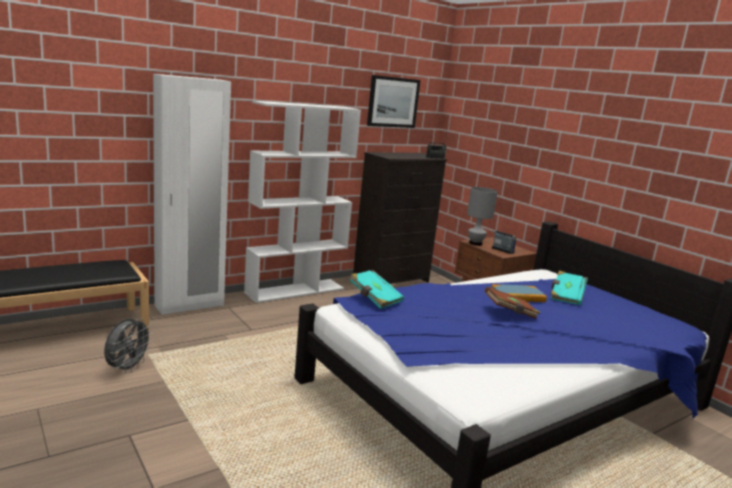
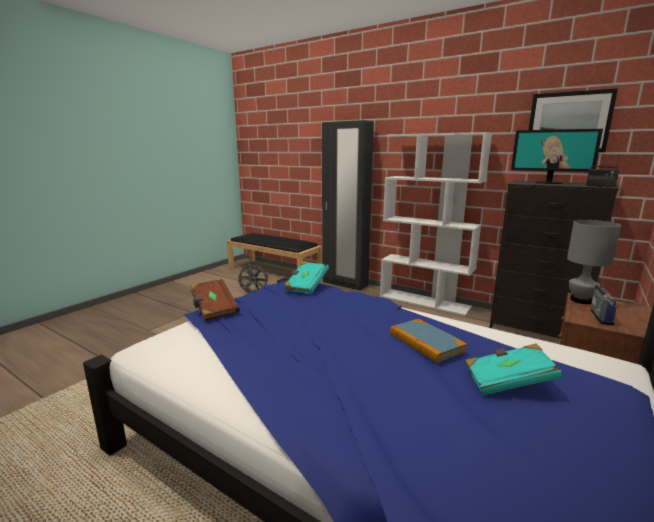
camera: 70 degrees right, 0 degrees up
(189, 305) = (345, 284): white wardrobe -> black wardrobe
(398, 155) = (549, 183): none -> monitor
(510, 312) = (359, 343): brown book -> brown book (213, 309)

